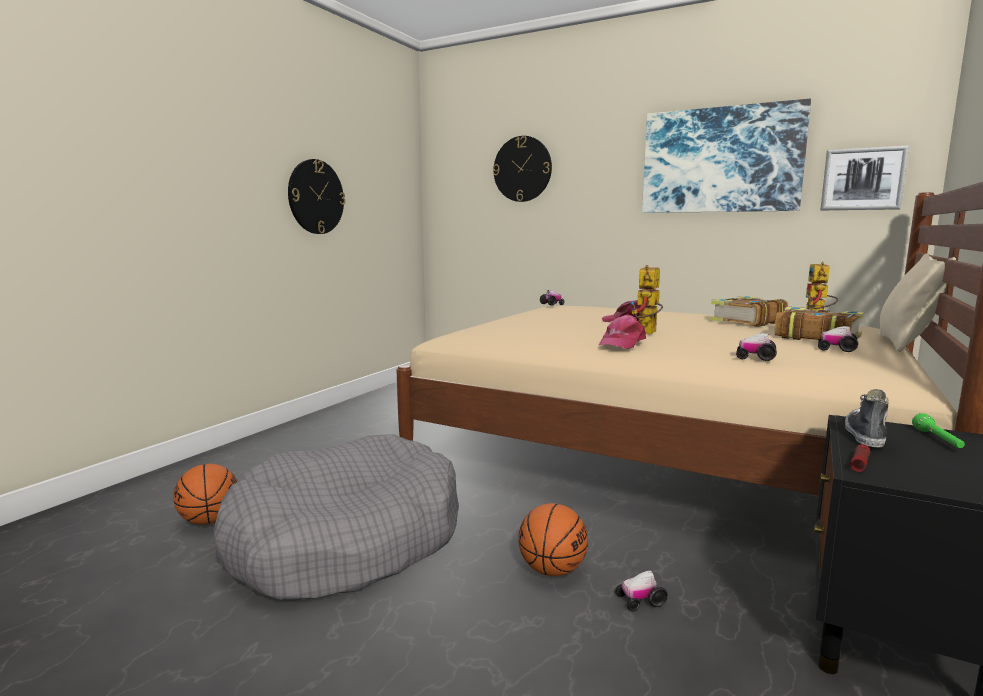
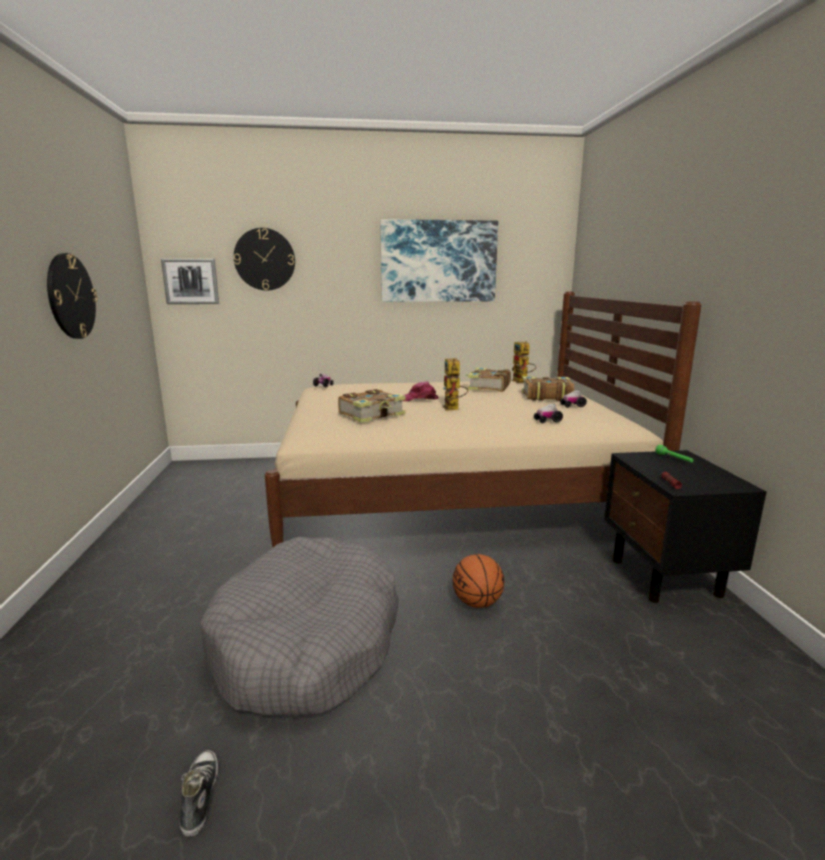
camera: 35 degrees left, 5 degrees up
(209, 520) = (145, 681): basketball -> none
(542, 327) = (372, 415): none -> book
(621, 343) = (455, 421): pink cap -> none
(640, 601) = (543, 601): toy car -> none
(862, 179) = (529, 280): picture -> picture (191, 281)
(864, 435) = (645, 463): shoe -> shoe (199, 796)
(905, 344) = (586, 394): beige pillow -> none

